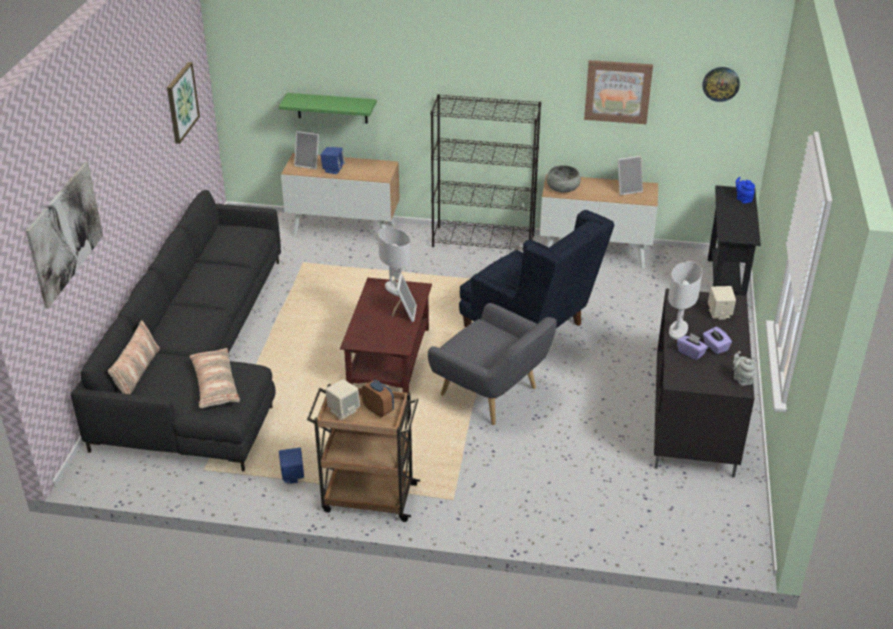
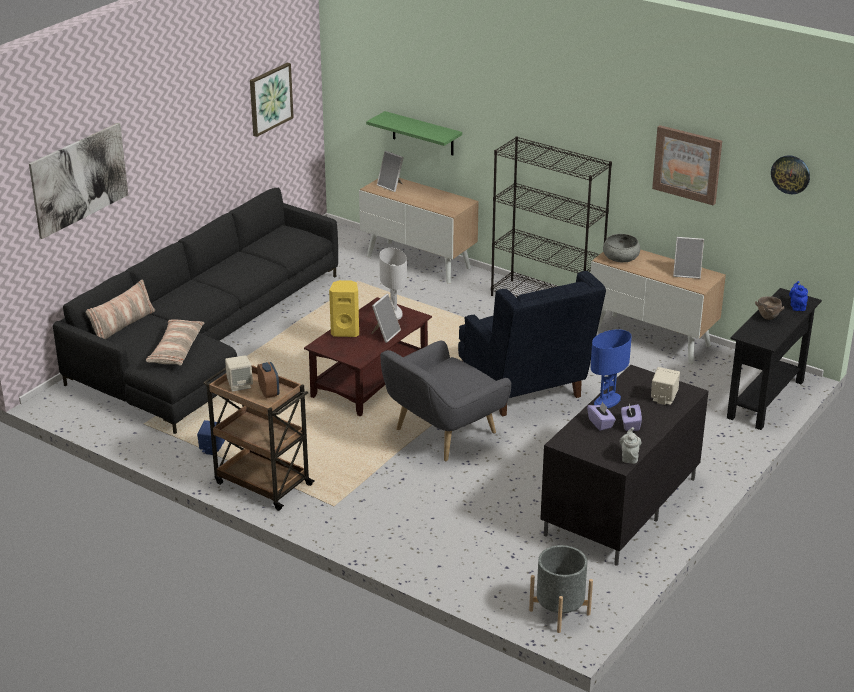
camera: 25 degrees right, 5 degrees down
(333, 169) = (410, 195): blue speaker -> none
(366, 320) = (345, 331): none -> yellow speaker
(493, 395) = (441, 434): grey armchair -> grey armchair turned 75 degrees clockwise
(678, 330) = (607, 401): white table lamp -> blue table lamp
(725, 540) = (559, 612): none -> grey planter
(730, 215) = (768, 317): none -> brown bowl

